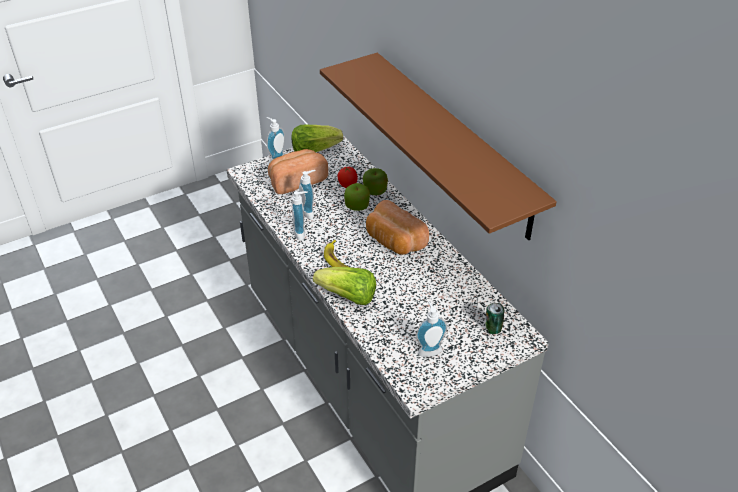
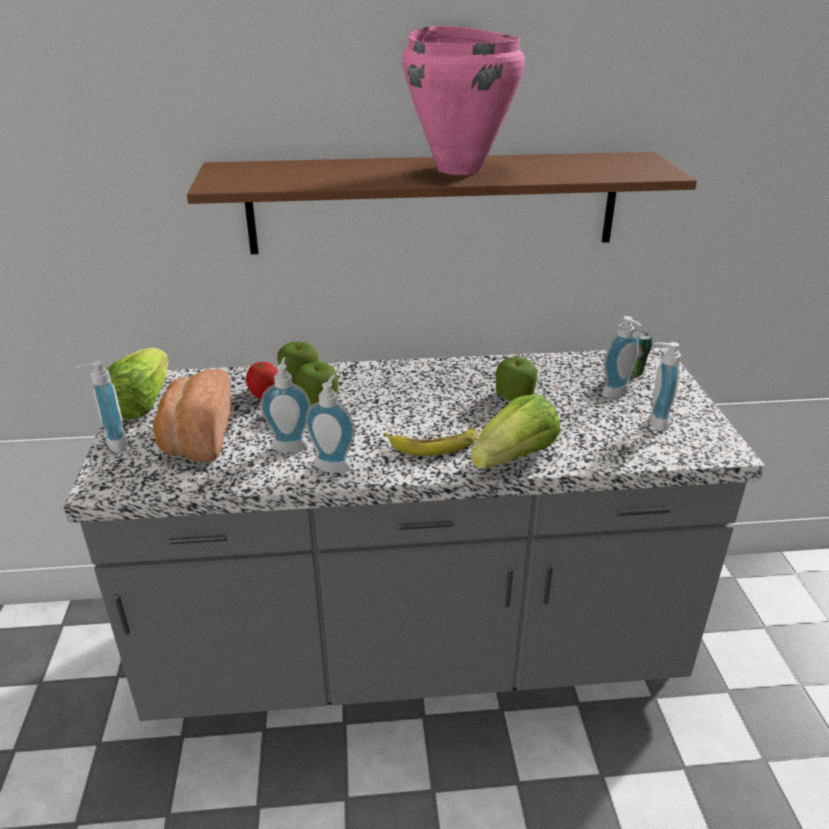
camera: 65 degrees left, 10 degrees down
(393, 242) = (424, 392): bread -> none
(417, 279) = (514, 395): none -> apple
(434, 133) = (459, 168): none -> pink cooking pot
(453, 326) = (618, 394): none -> soap dispenser

